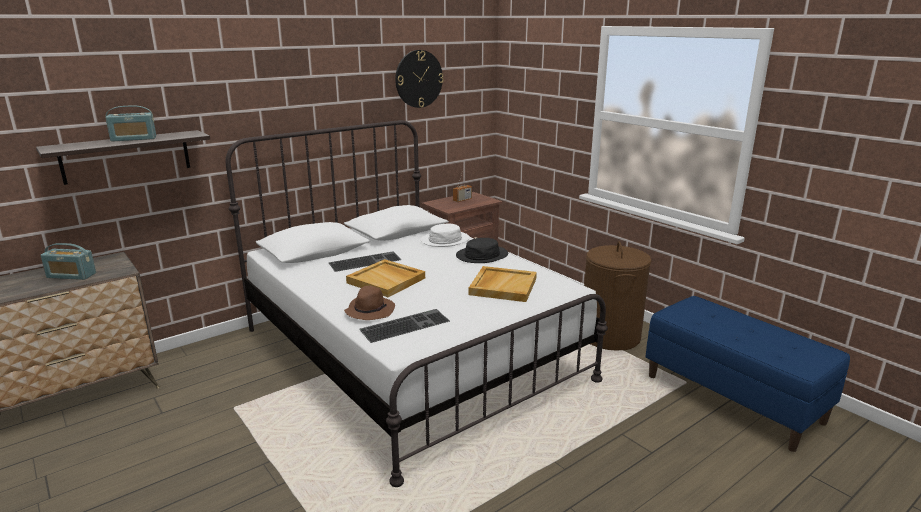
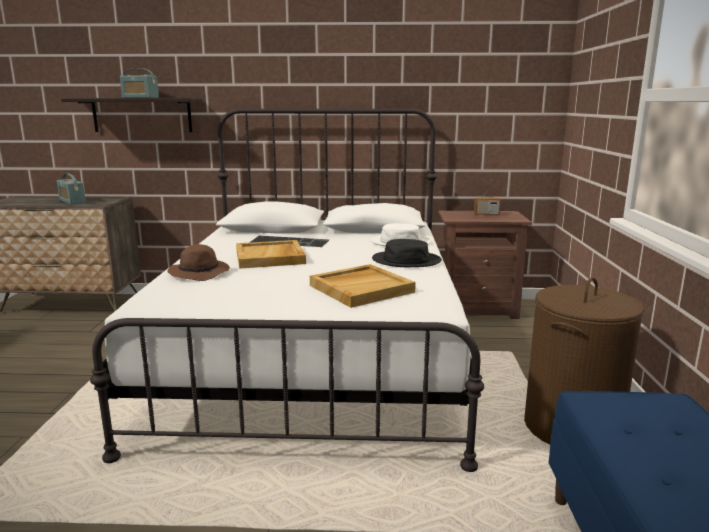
camera: 40 degrees right, 5 degrees down
(405, 325) = (197, 290): keyboard -> none
(418, 79) = (448, 64): wall clock -> none

